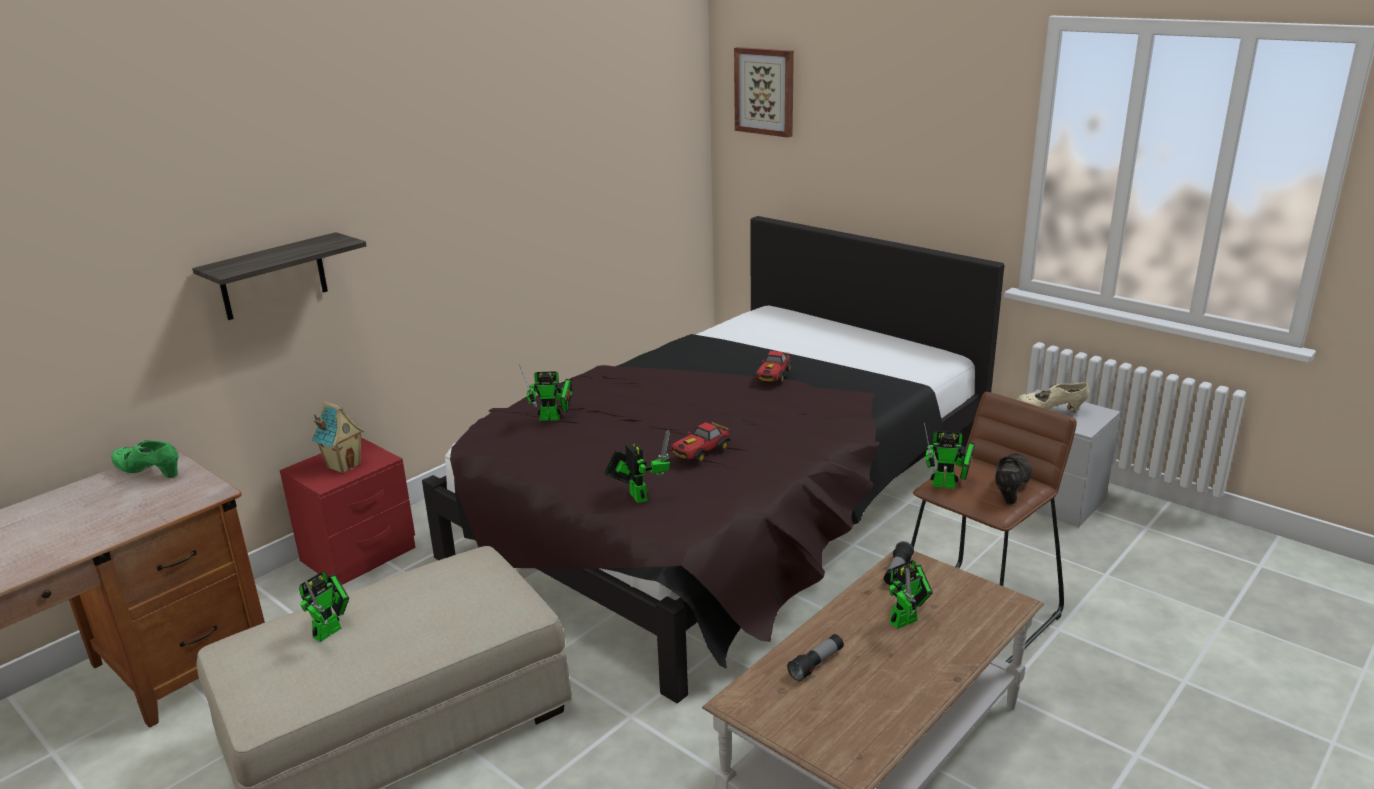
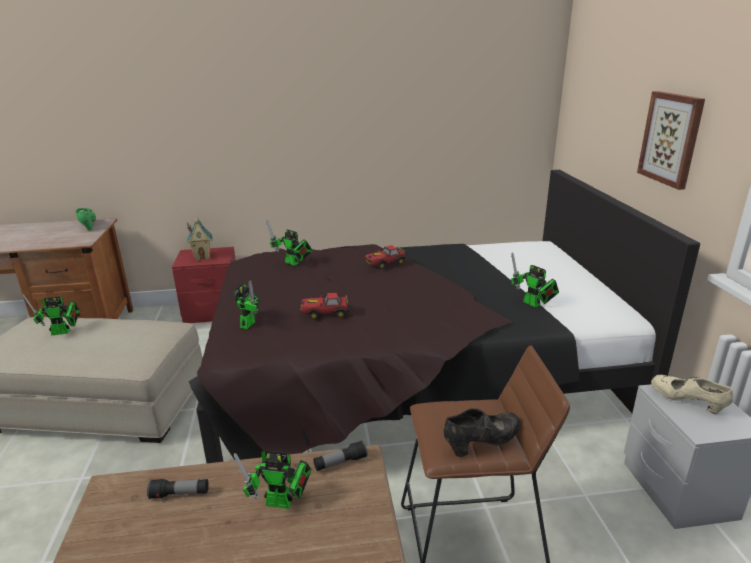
camera: 40 degrees right, 0 degrees up
(273, 277) = (185, 138): shelf -> none
(765, 91) = (590, 69): picture -> picture (671, 138)
(773, 376) = (458, 284): toy car -> toy car (385, 263)
(948, 485) = (436, 413): toy robot -> toy robot (533, 304)

